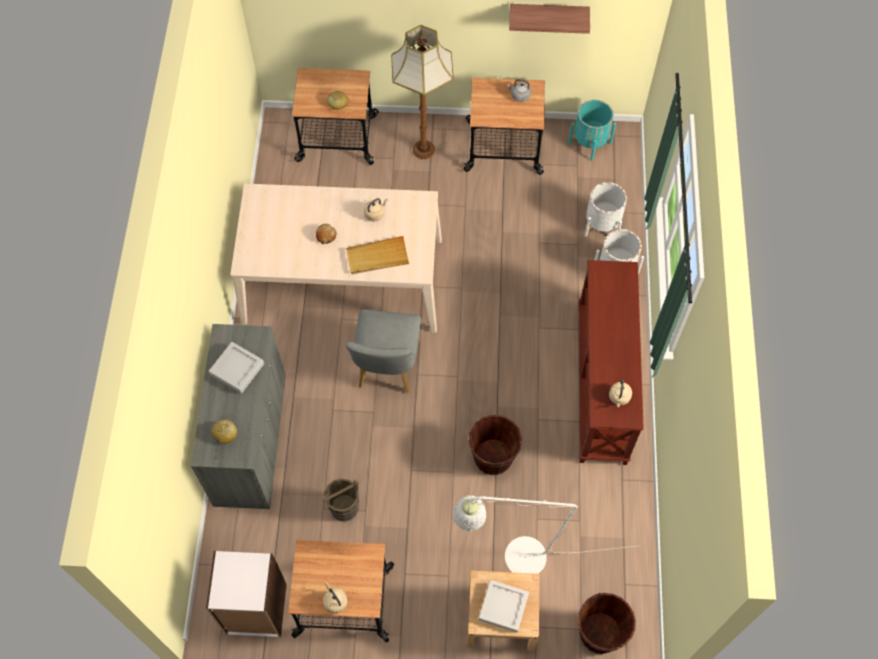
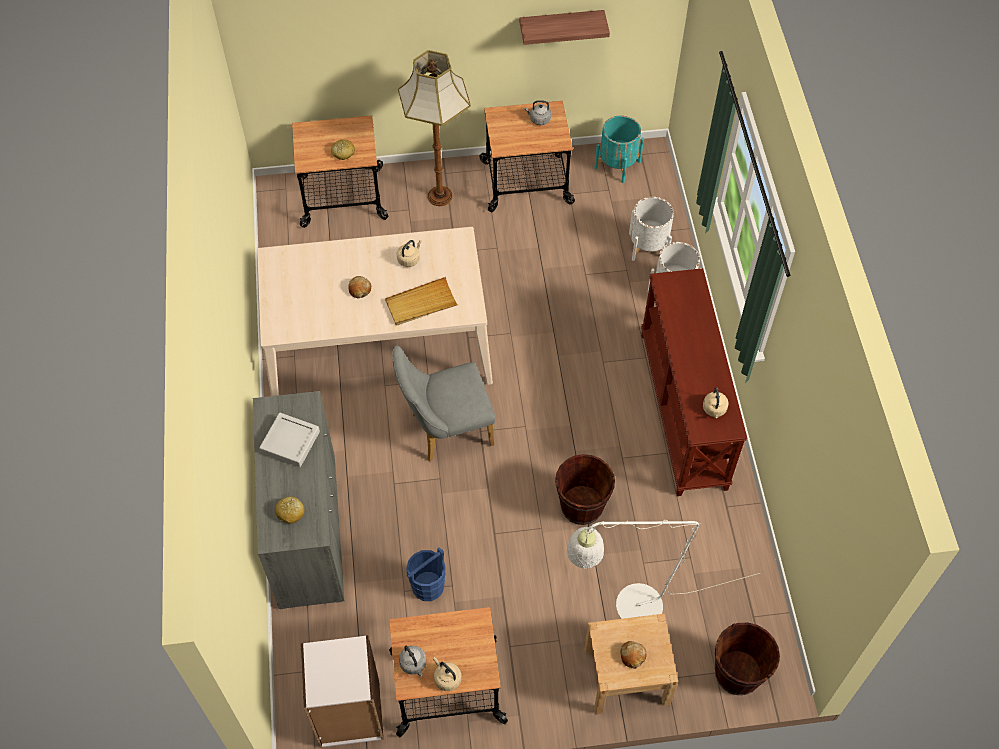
camera: 10 degrees left, 5 degrees down
(309, 584) = (414, 664): none -> grey kettle
(344, 507) = (428, 586): brown bucket -> blue bucket
(387, 369) = (446, 430): grey chair -> grey chair turned 75 degrees clockwise
(503, 607) = (632, 655): grey tray -> bread

